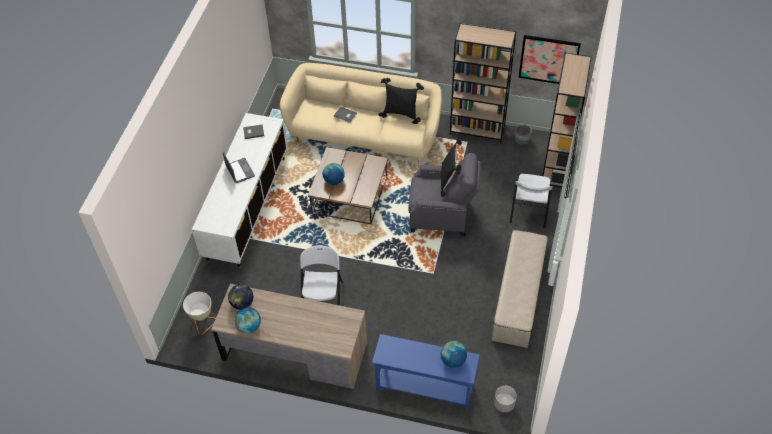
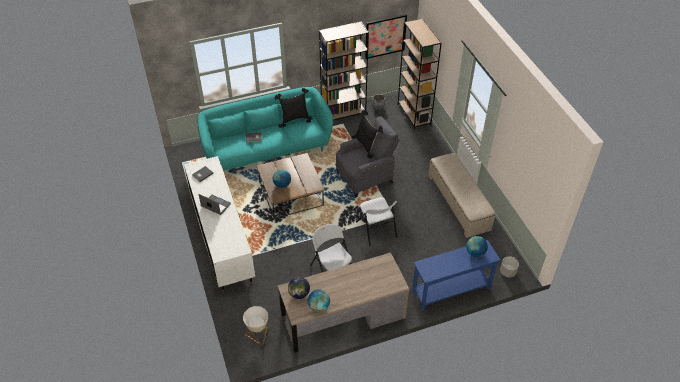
camera: 35 degrees left, 5 degrees down
(364, 135) = (267, 150): beige sofa -> turquoise sofa
(529, 210) = (419, 147): white chair -> white chair (376, 229)

